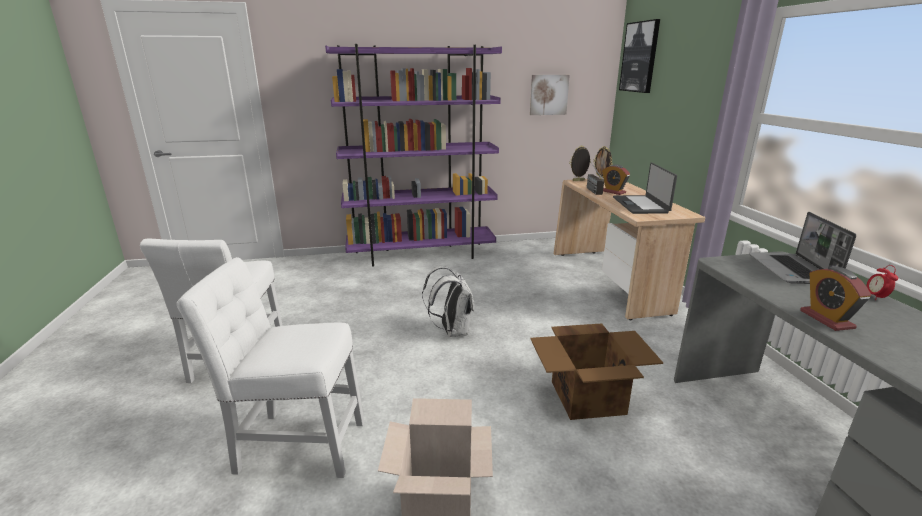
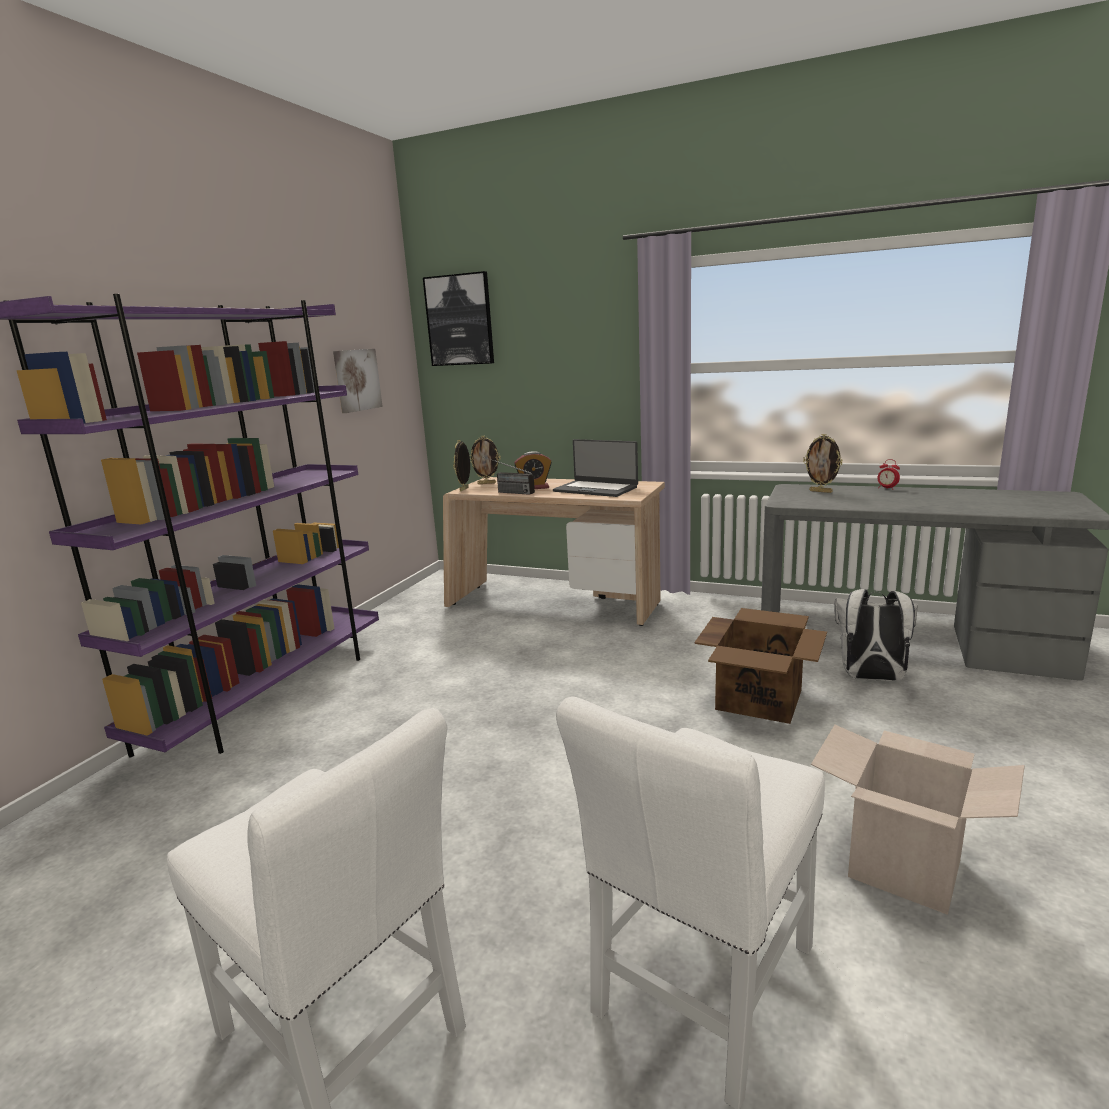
camera: 55 degrees left, 5 degrees down
(452, 331) = (535, 739): white backpack -> white backpack (871, 678)
(792, 270) = (821, 491): laptop -> picture frame
(826, 319) = (918, 507): alarm clock -> none

